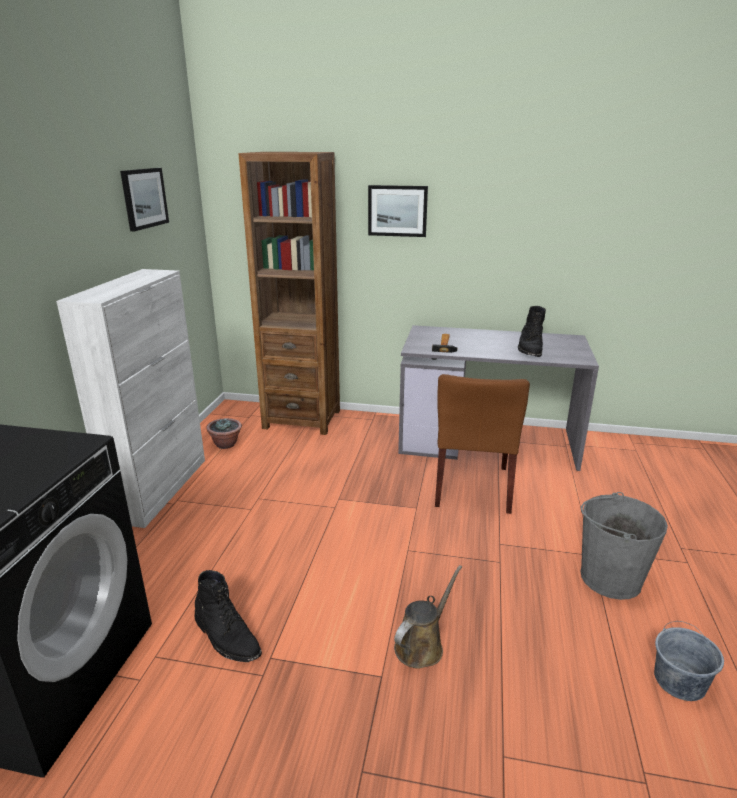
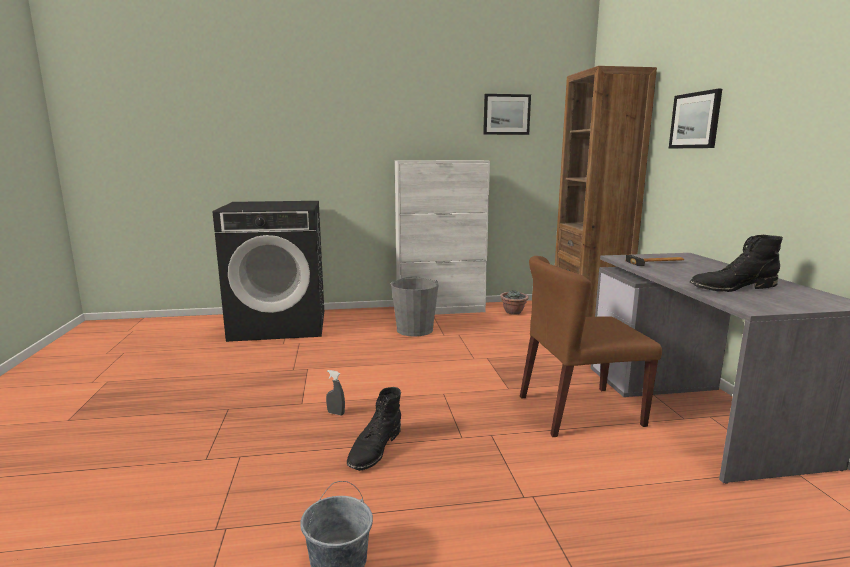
camera: 70 degrees right, 10 degrees down
(227, 637) = (319, 355): black boot -> black boot (374, 448)
(422, 645) = (336, 413): brown watering can -> grey spray bottle
(609, 578) = (488, 511): grey bucket -> grey bucket (414, 330)

